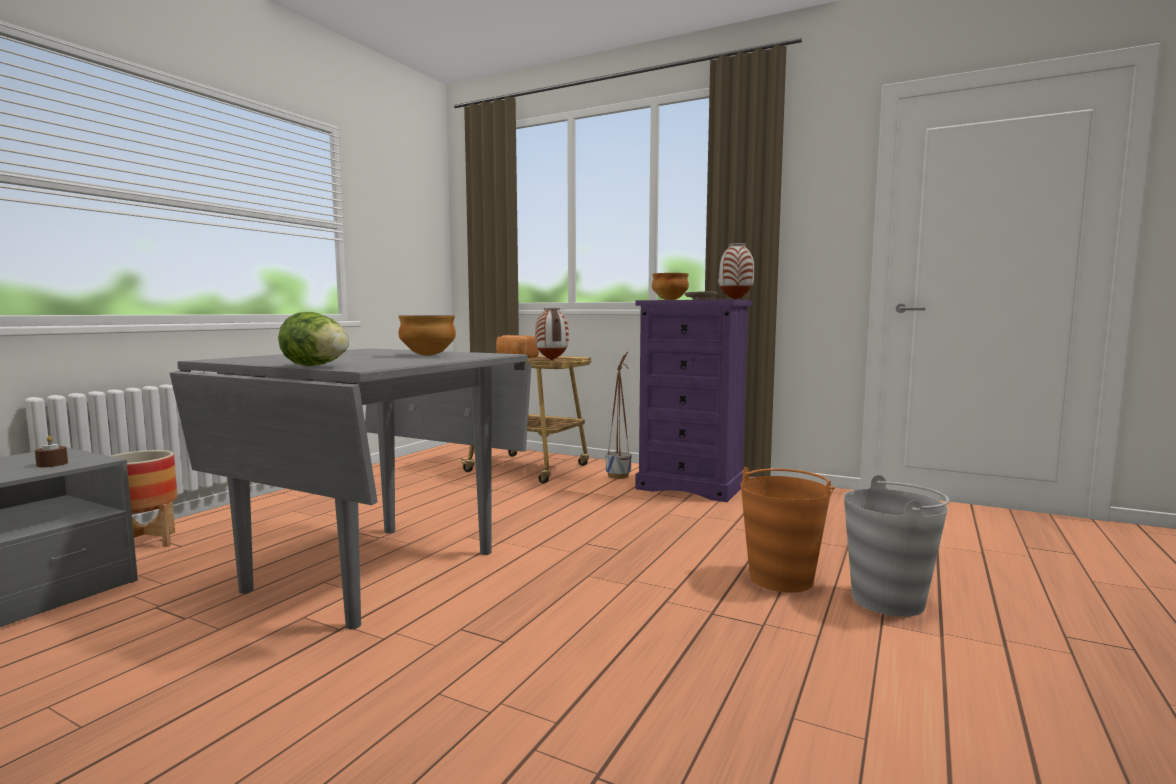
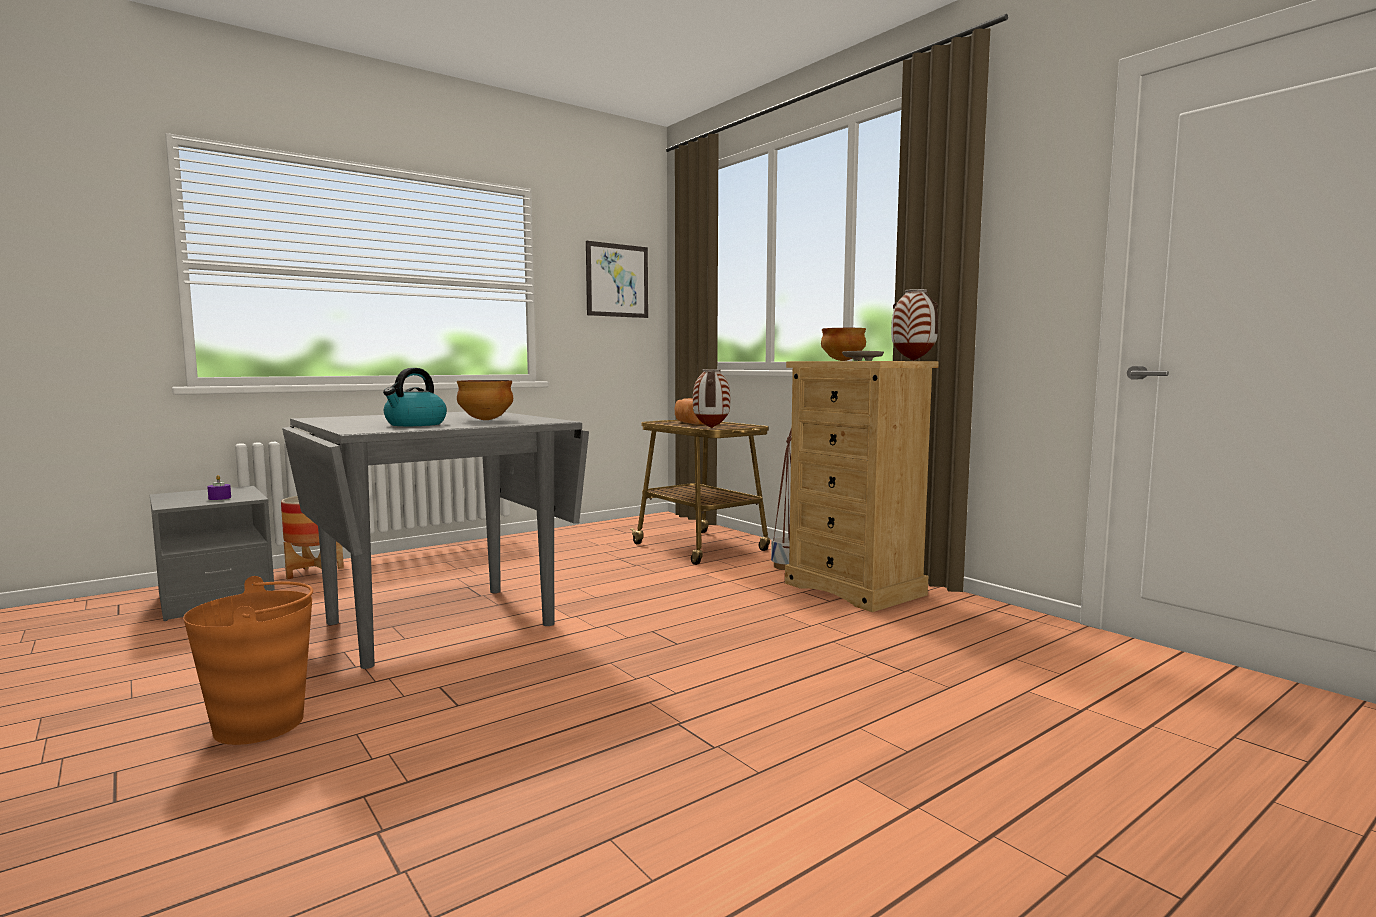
camera: 25 degrees right, 0 degrees up
(52, 464) = (219, 498): brown candle -> purple candle
(318, 366) = (344, 427): lettuce -> none
(381, 361) = (415, 424): none -> kettle
(412, 225) = (617, 280): none -> picture
(691, 486) = (855, 589): purple dresser -> beige dresser
(781, 578) = (809, 705): orange bucket -> orange bucket (260, 724)
(888, 601) = (905, 756): grey bucket -> none

